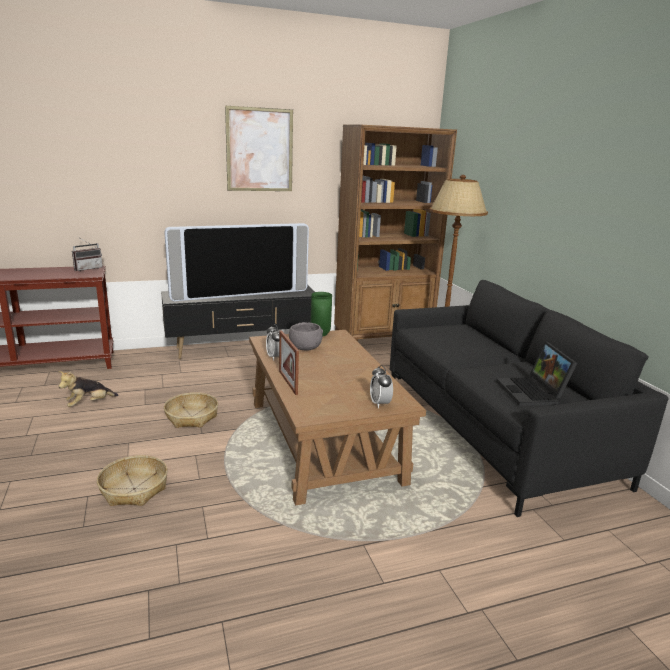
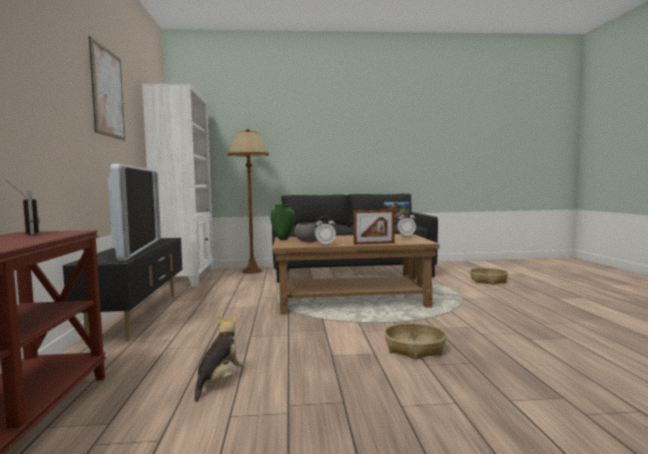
camera: 75 degrees left, 15 degrees down
(89, 404) = (219, 382): plush toy -> plush toy turned 135 degrees counterclockwise
(192, 417) = (290, 333): basket -> basket (488, 281)
(383, 339) = (187, 278): brown bookcase -> white bookcase

